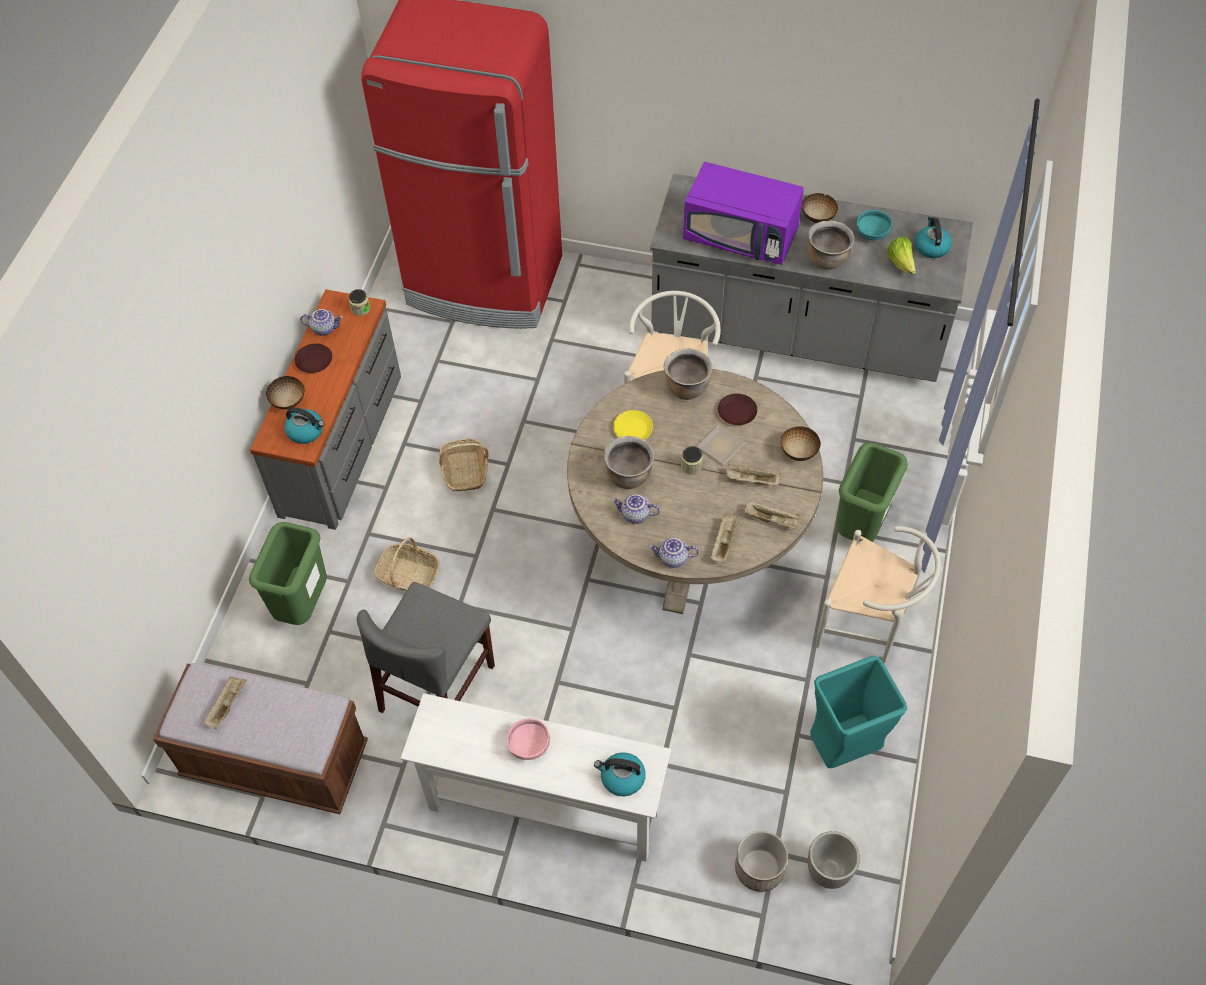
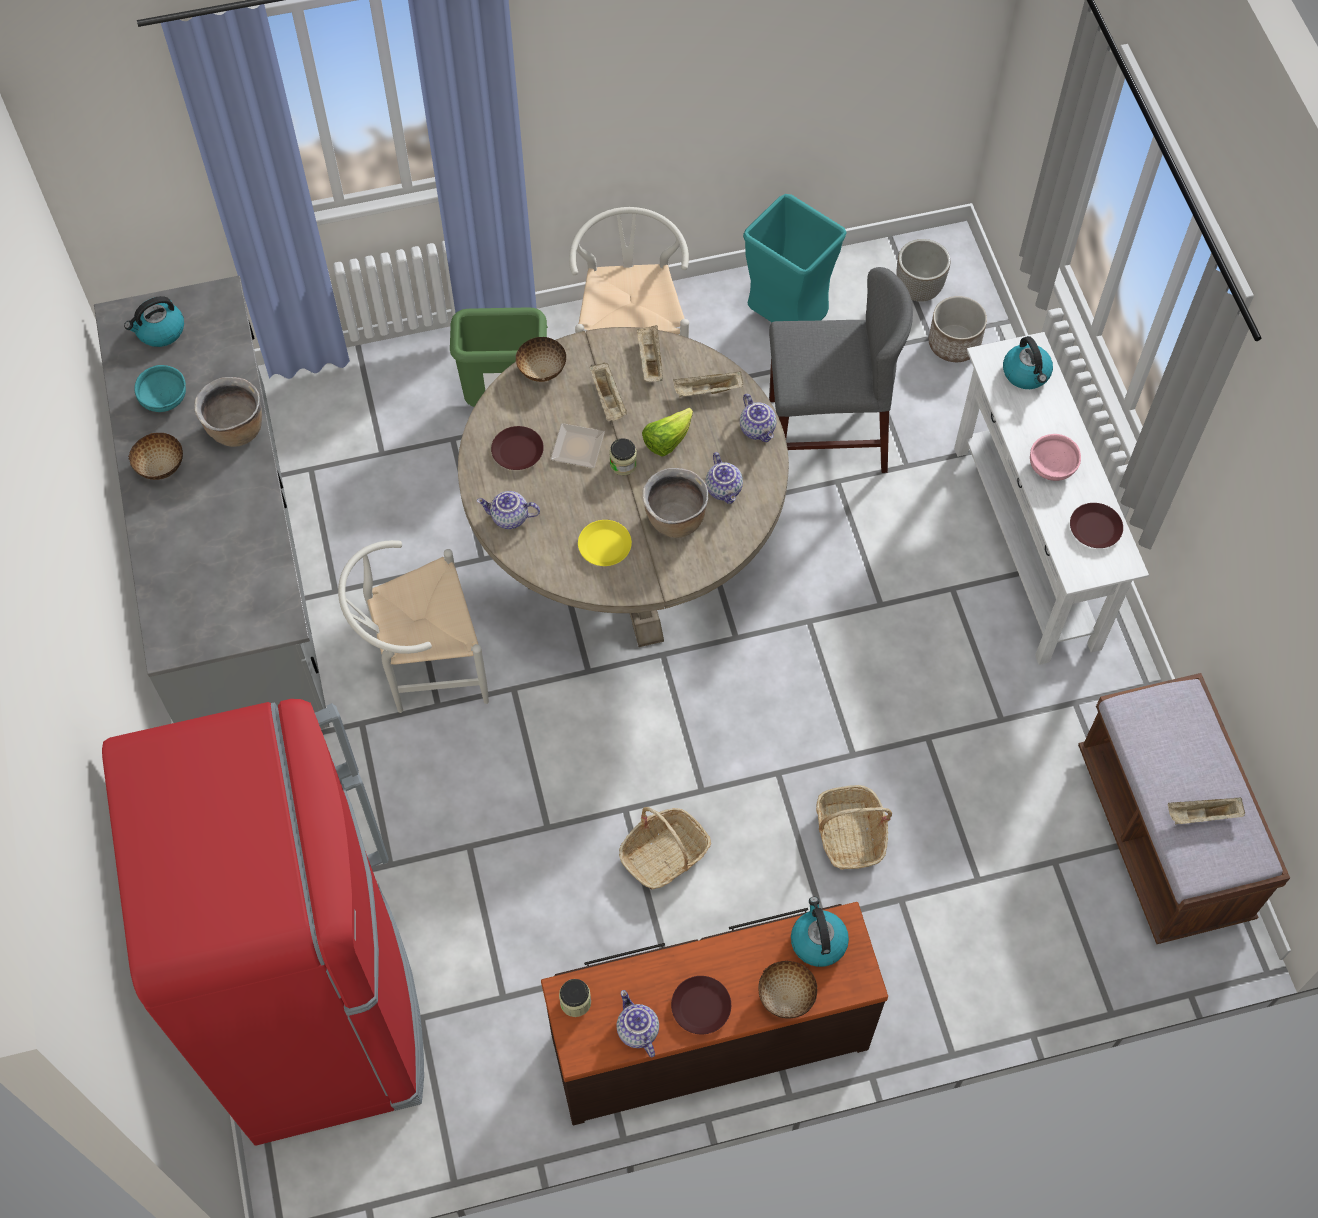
camera: 120 degrees left, 5 degrees up
(303, 604) = (964, 933): green trash can -> none
(343, 443) = (708, 1038): grey dresser -> brown dresser
(437, 688) = (967, 719): grey chair -> grey chair (827, 434)
(460, 744) = (1095, 528): none -> brown plate
(686, 388) = (509, 518): brown cooking pot -> teapot
(741, 236) = (237, 539): purple microwave -> none
(901, 264) = (205, 351): lettuce -> lettuce (667, 440)

